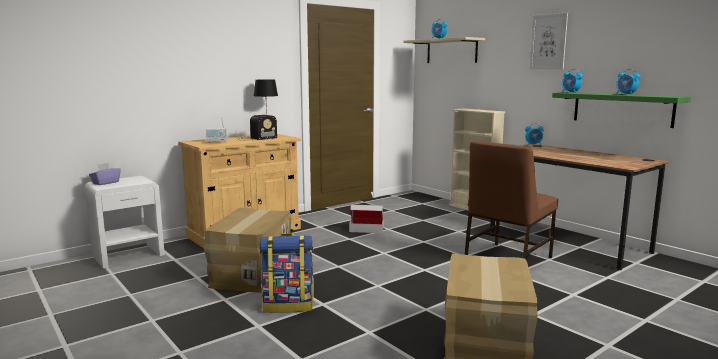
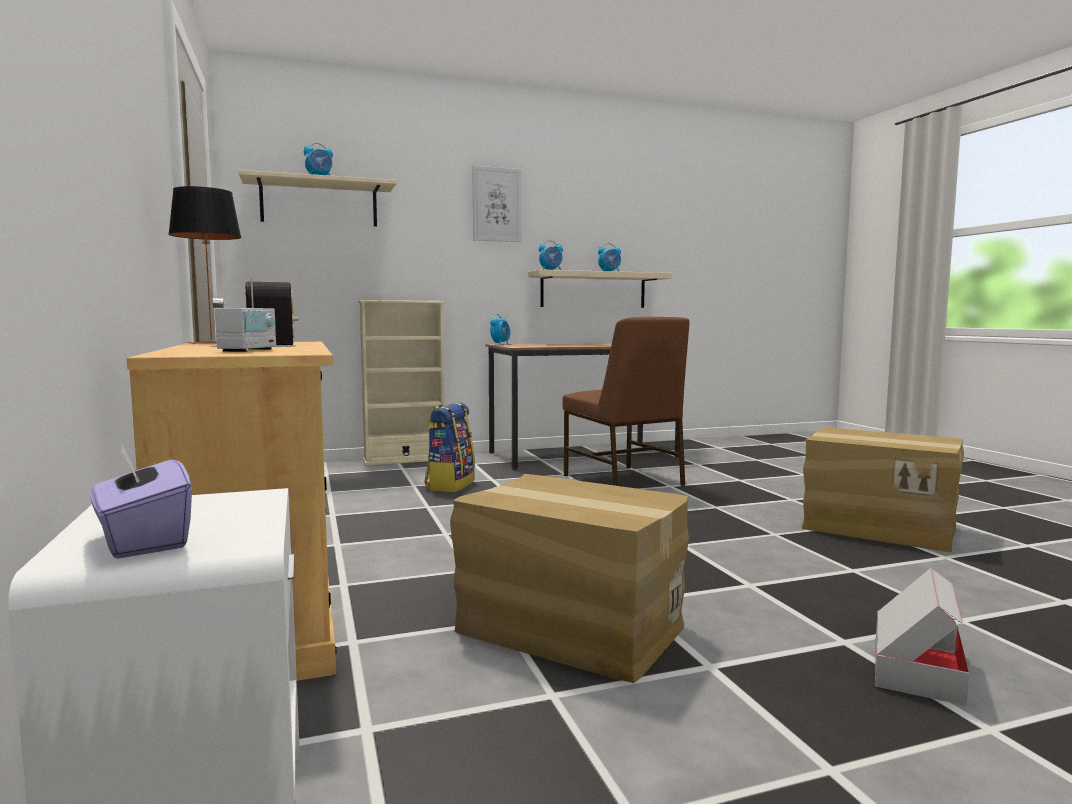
camera: 70 degrees left, 5 degrees down
(288, 305) = (752, 609): backpack -> backpack (450, 485)
(367, 229) = (408, 517): cardboard box -> cardboard box (916, 668)
(622, 109) = (593, 290): green shelf -> beige shelf

